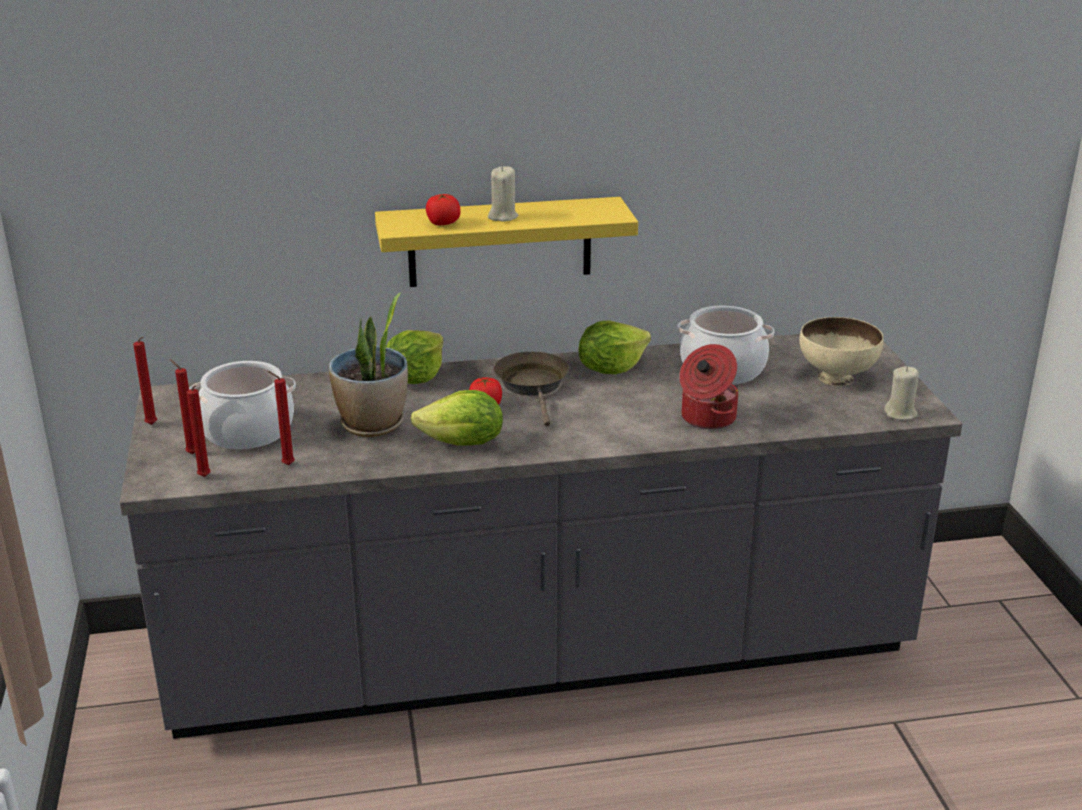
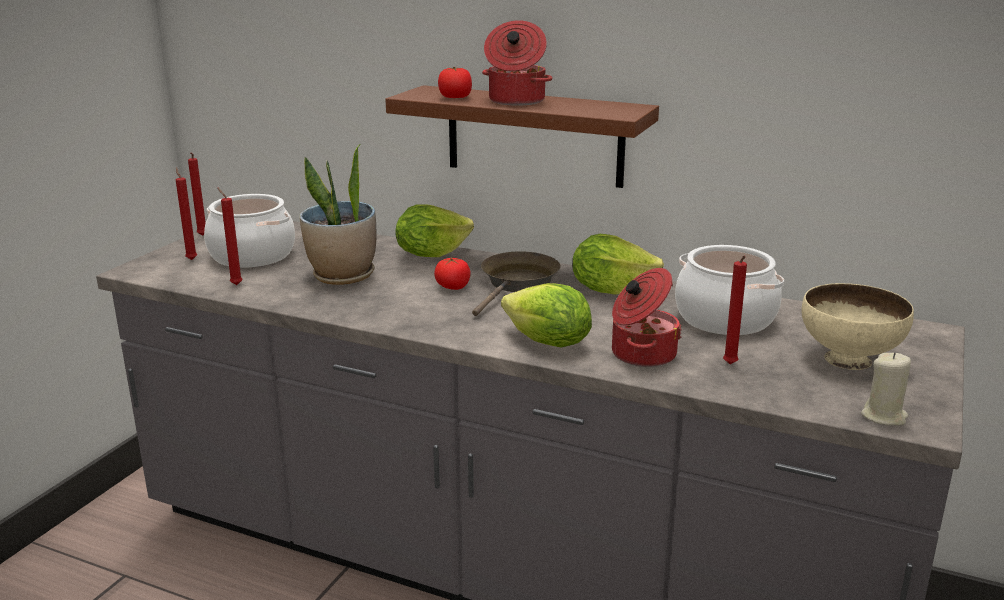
camera: 35 degrees right, 5 degrees down
(205, 478) = (170, 276): red candle -> red candle (730, 365)
(463, 444) = (385, 309): lettuce -> lettuce (548, 343)
(500, 242) = (534, 136): yellow shelf -> brown shelf
(503, 216) = (515, 101): beige candle -> cooking pot

